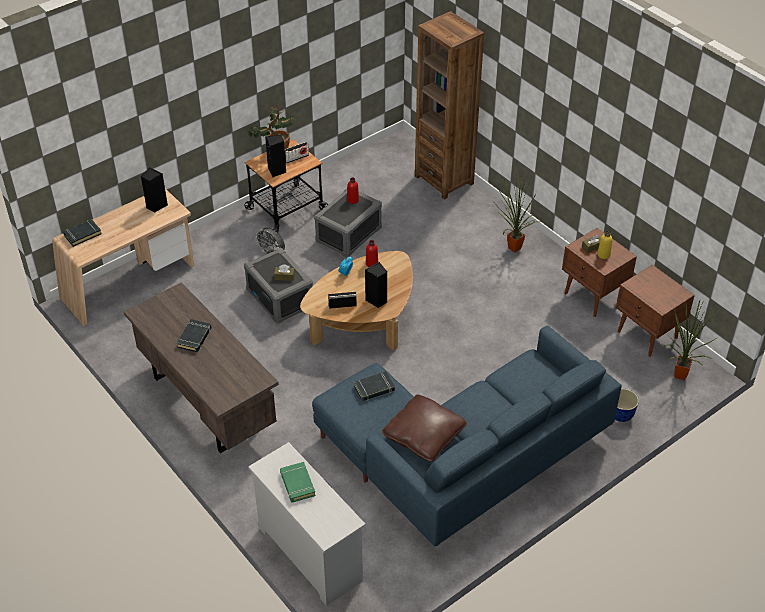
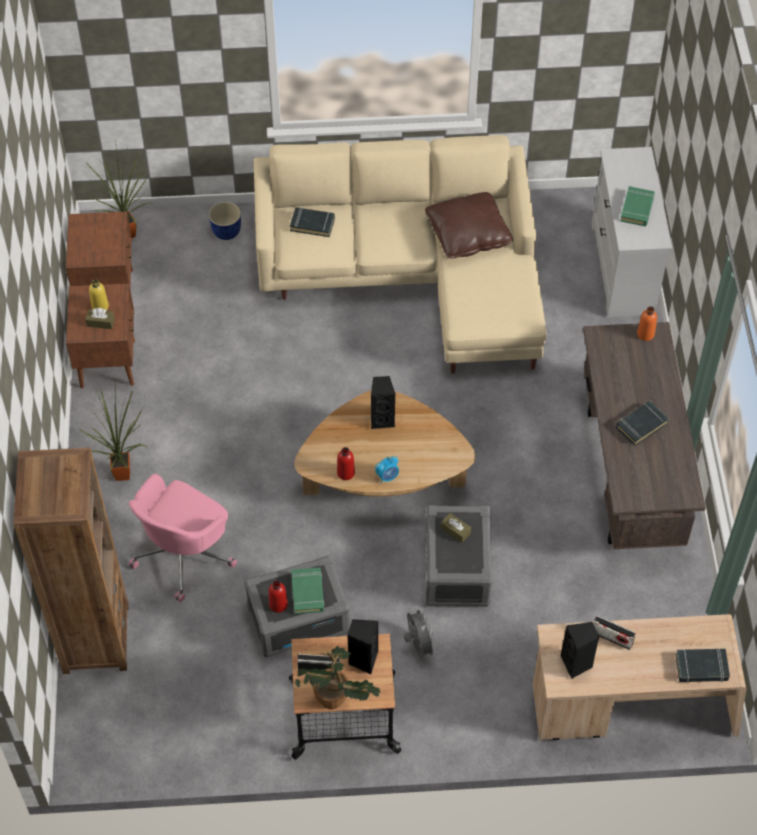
camera: 145 degrees left, 10 degrees up
(229, 398) = (645, 334): none -> orange bottle
(342, 211) = (307, 592): none -> green book
(342, 305) = (425, 435): radio -> radio (612, 638)
(374, 388) = (476, 304): black book -> black book (312, 224)
(439, 232) = (184, 554): none -> pink office chair
(463, 458) = (413, 275): blue sofa -> beige sofa

